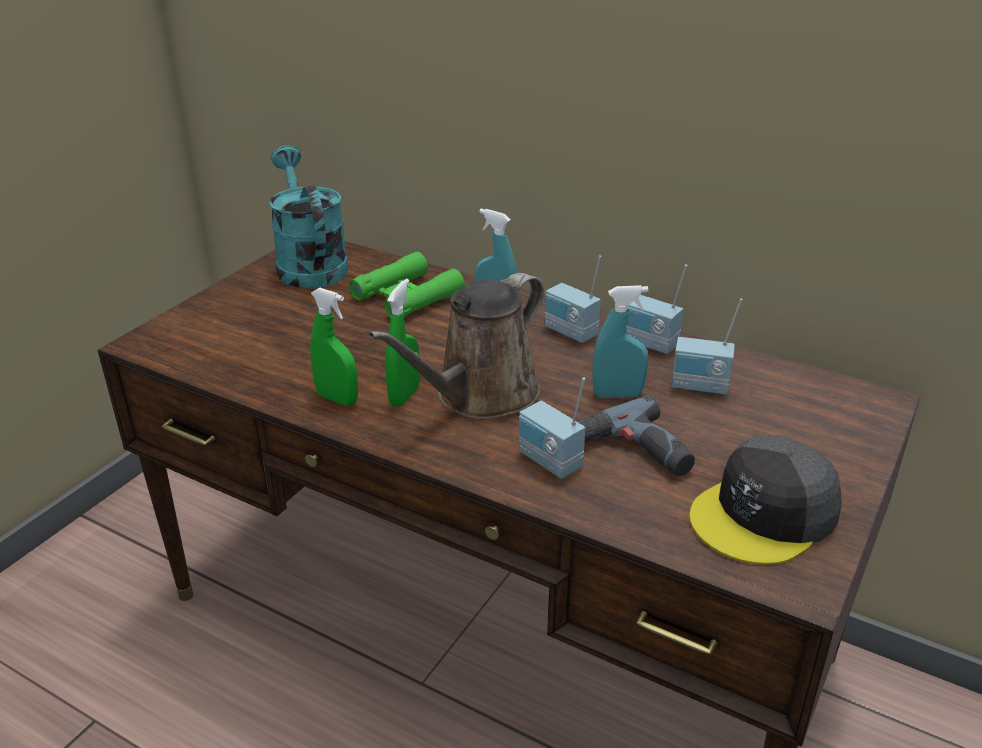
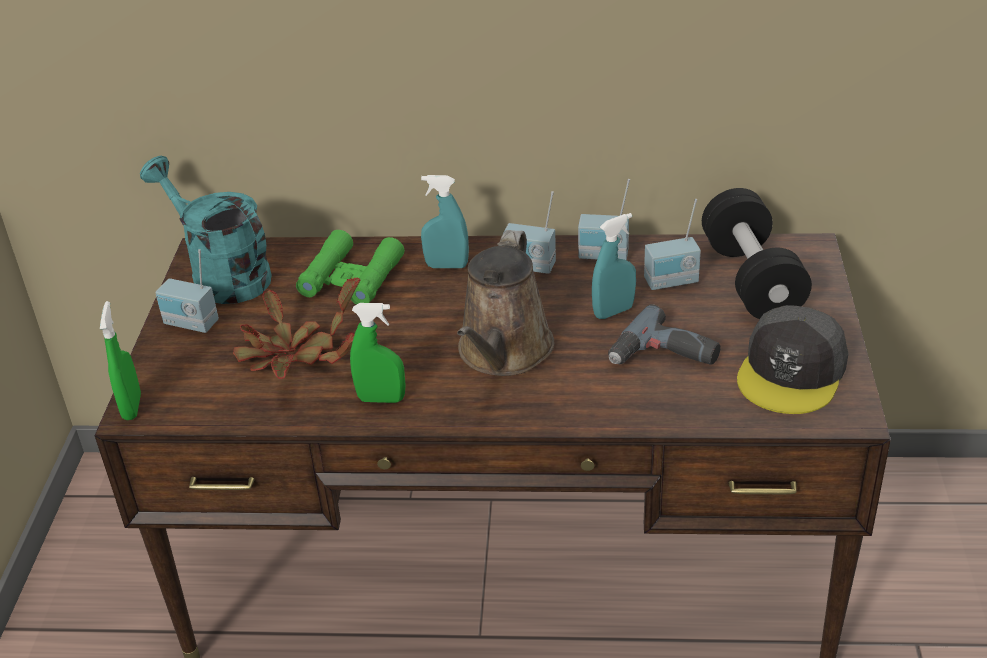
camera: 25 degrees left, 5 degrees up
(301, 340) = (293, 356): none -> potted plant
(404, 395) = (438, 375): green spray bottle -> green spray bottle (132, 407)
(548, 462) = (606, 389): radio -> radio (190, 324)
(789, 410) = (751, 279): none -> black dumbbell

